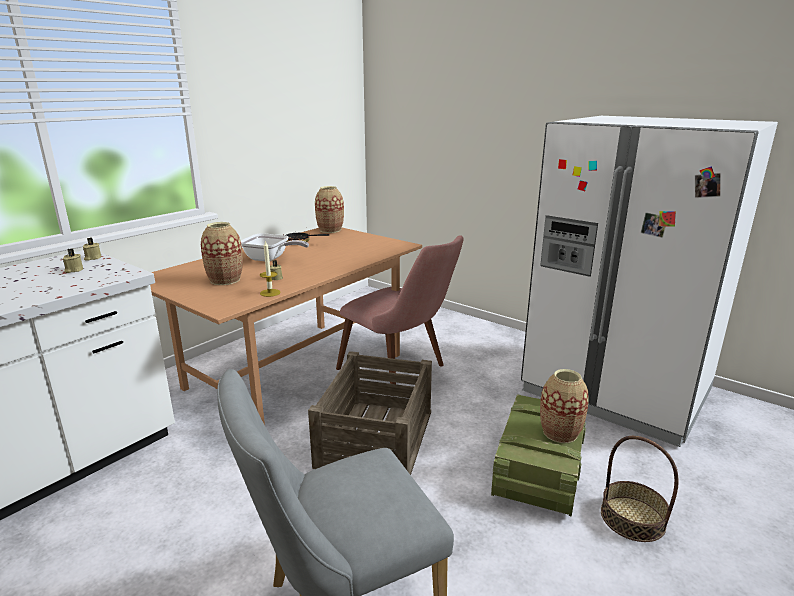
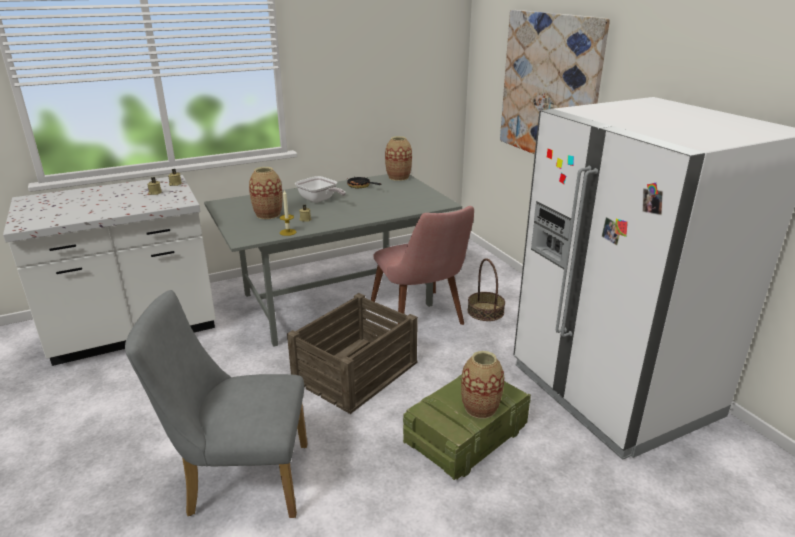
camera: 25 degrees right, 5 degrees up
(296, 372) = (336, 300): brown dining table -> grey dining table
(473, 125) = (549, 87): none -> picture
(632, 518) = (511, 501): basket -> basket (485, 311)

